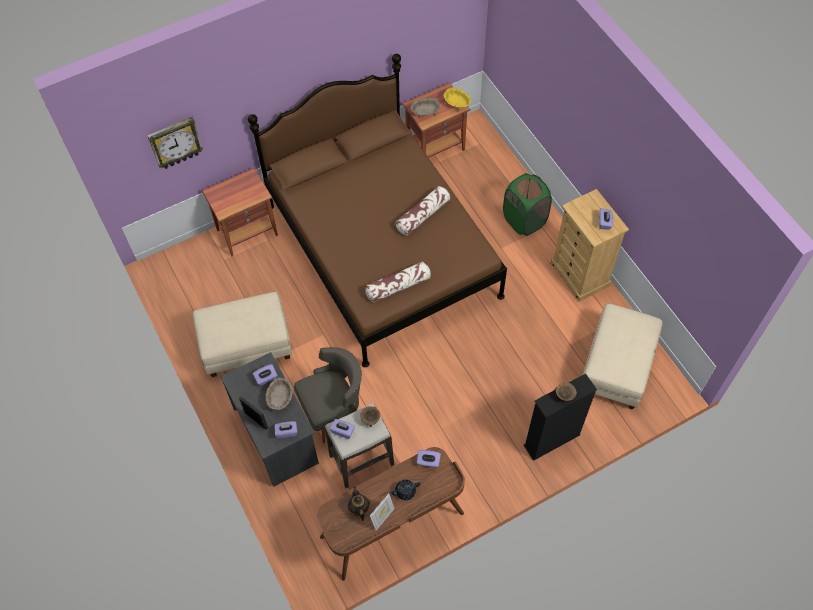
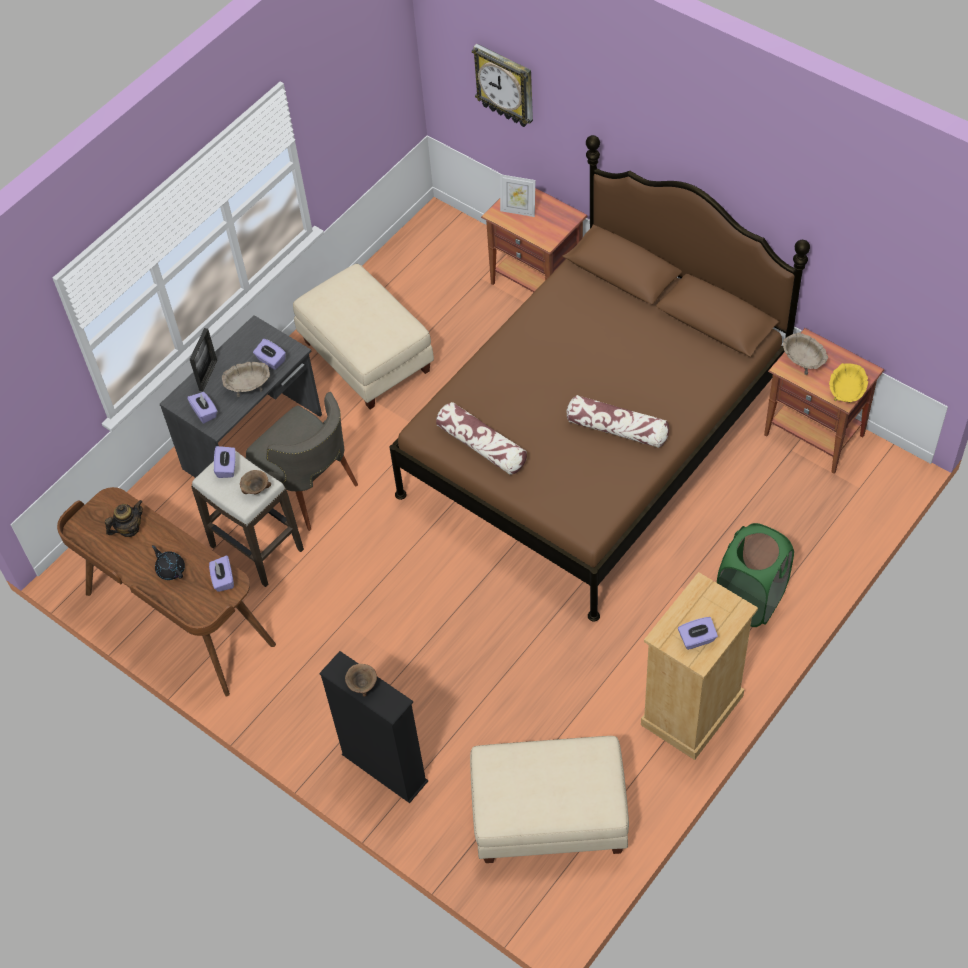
camera: 70 degrees right, 5 degrees down
(382, 517) = (126, 559): picture frame -> picture frame (518, 211)

